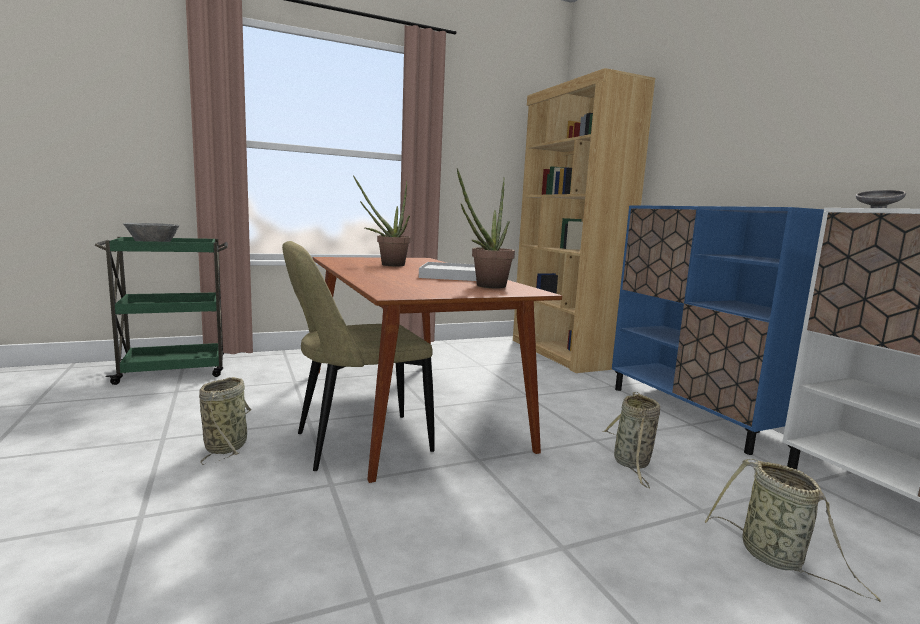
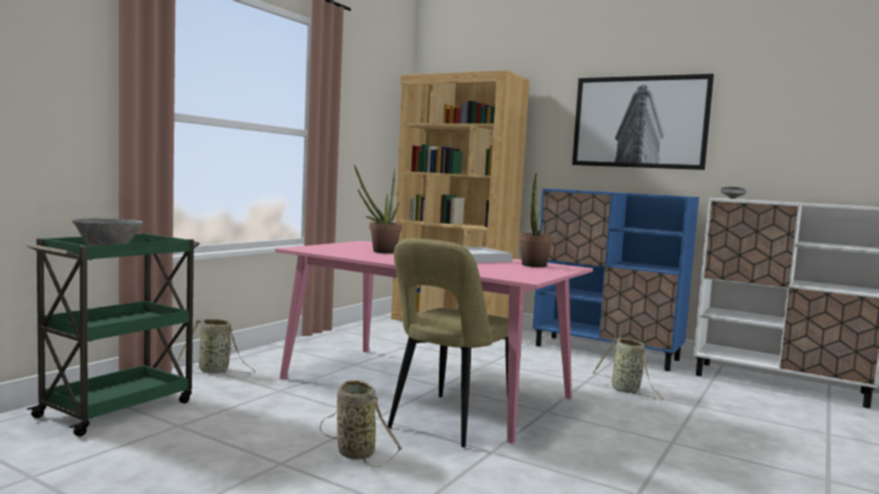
camera: 35 degrees left, 5 degrees down
(407, 405) = (423, 388): brown dining table -> pink dining table
(776, 109) = (639, 122): none -> picture
(776, 559) = (753, 418): basket -> basket (216, 371)

